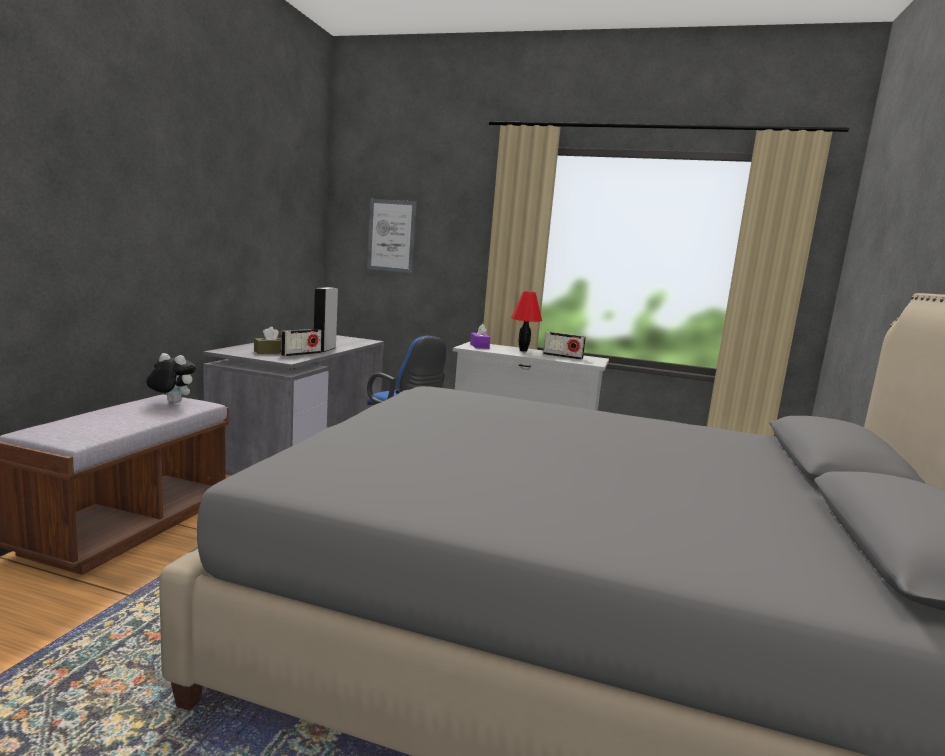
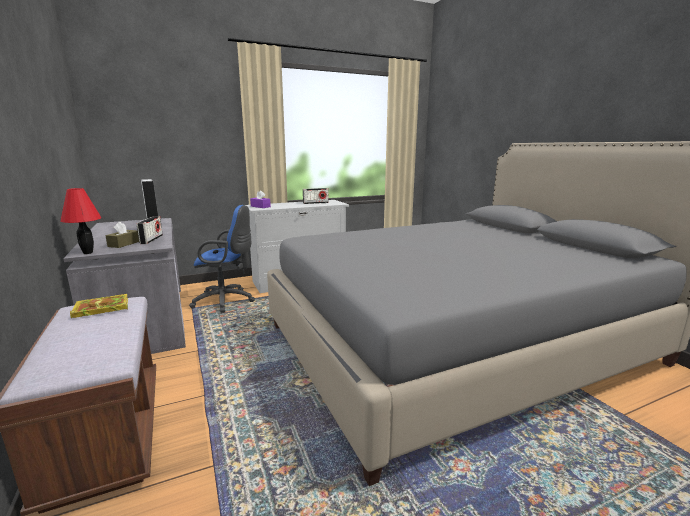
camera: 40 degrees left, 5 degrees up
(171, 402) = (100, 309): plush toy -> book
(391, 236) = (151, 130): picture -> none
(523, 350) = (288, 204): red table lamp -> red table lamp (87, 253)

